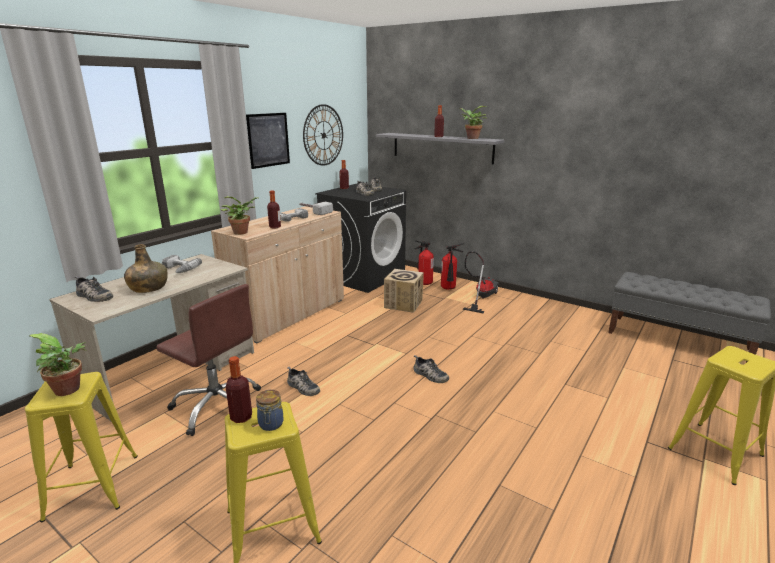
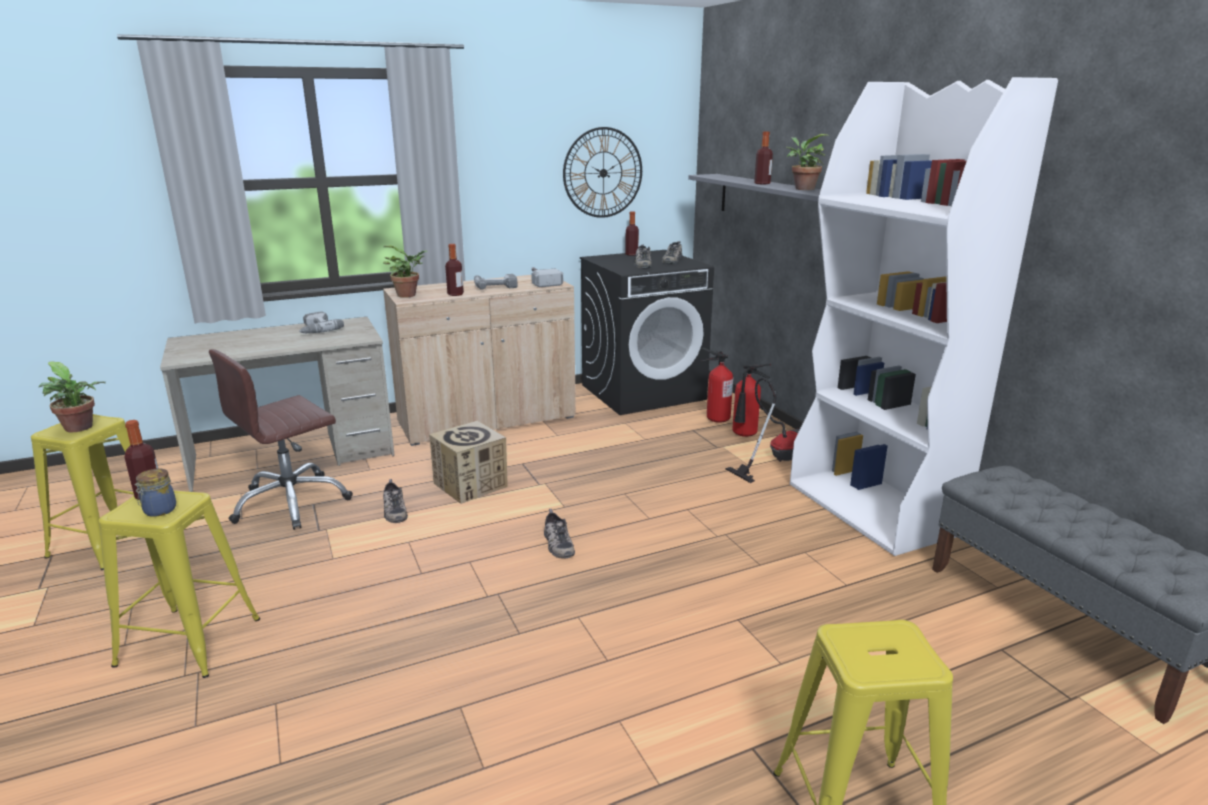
camera: 30 degrees right, 0 degrees up
(93, 296) = (201, 342): shoe -> none
(148, 288) = (256, 344): green bottle -> none
(217, 406) = (291, 503): brown office chair -> brown office chair turned 75 degrees clockwise
(268, 140) = (500, 175): picture -> none
(403, 304) = (648, 441): cardboard box -> cardboard box (471, 485)
(552, 311) = (874, 509): none -> white bookcase

